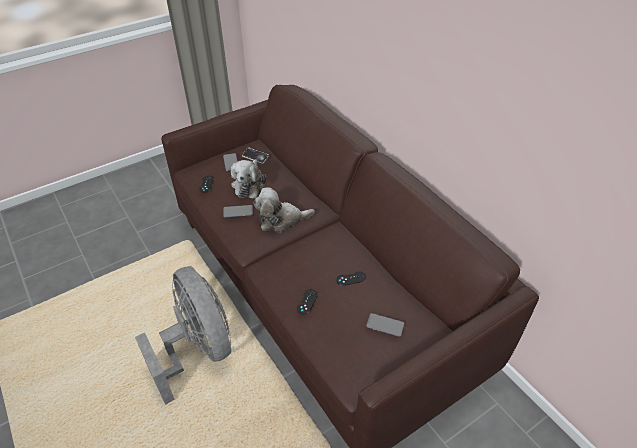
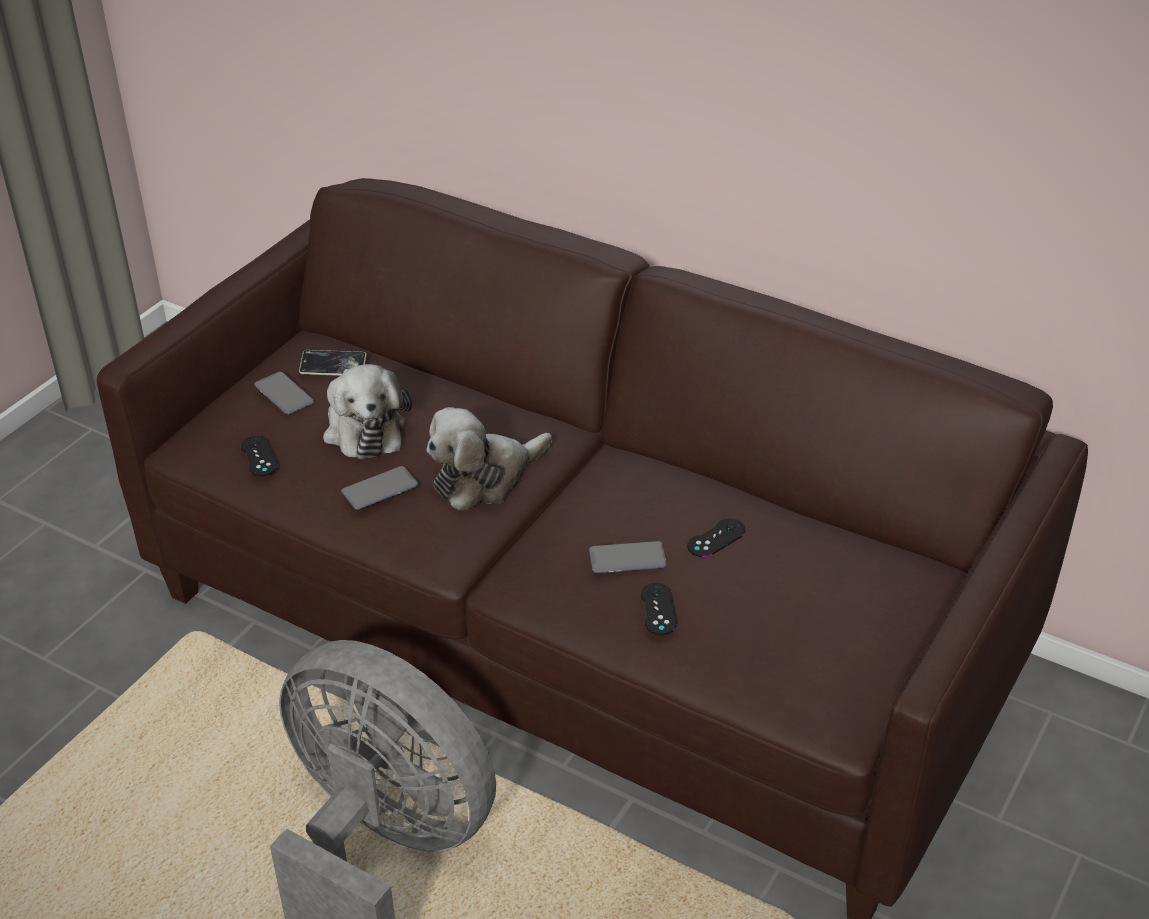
camera: 25 degrees left, 5 degrees down
(385, 325) = (837, 598): phone -> phone (627, 559)

